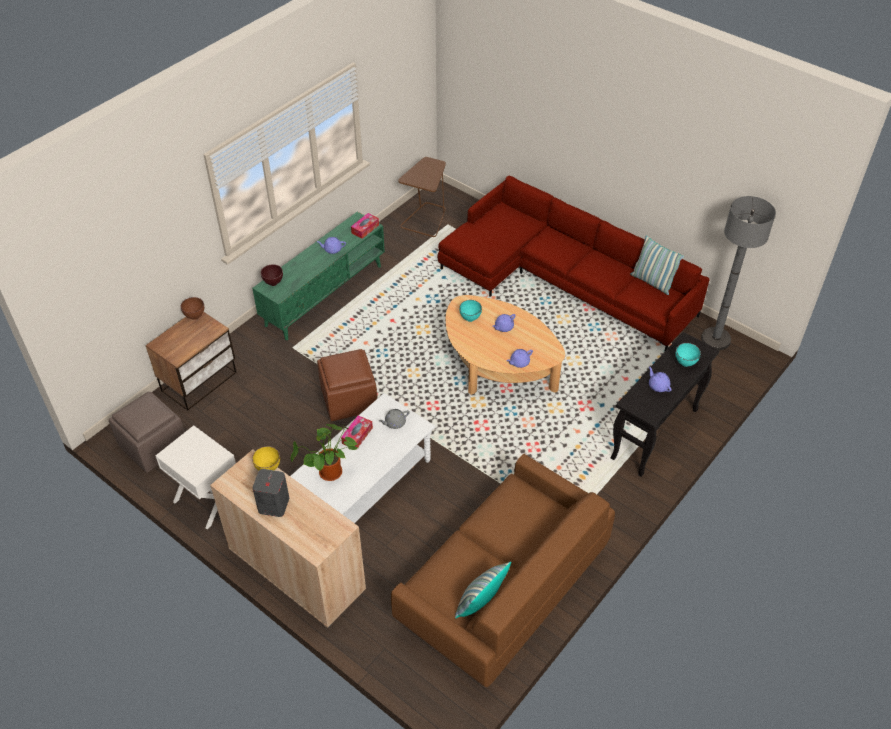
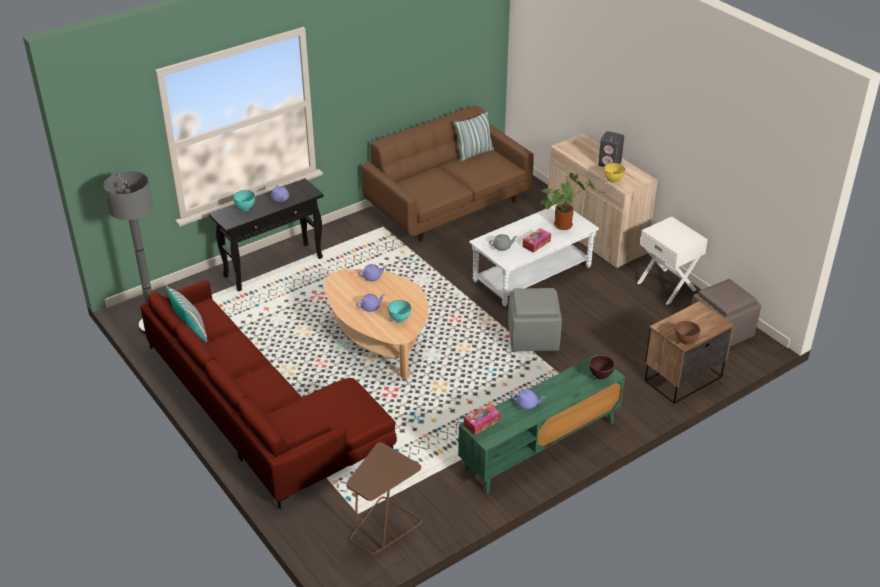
camera: 165 degrees left, 10 degrees down
(349, 399) = (532, 337): brown ottoman -> grey ottoman

